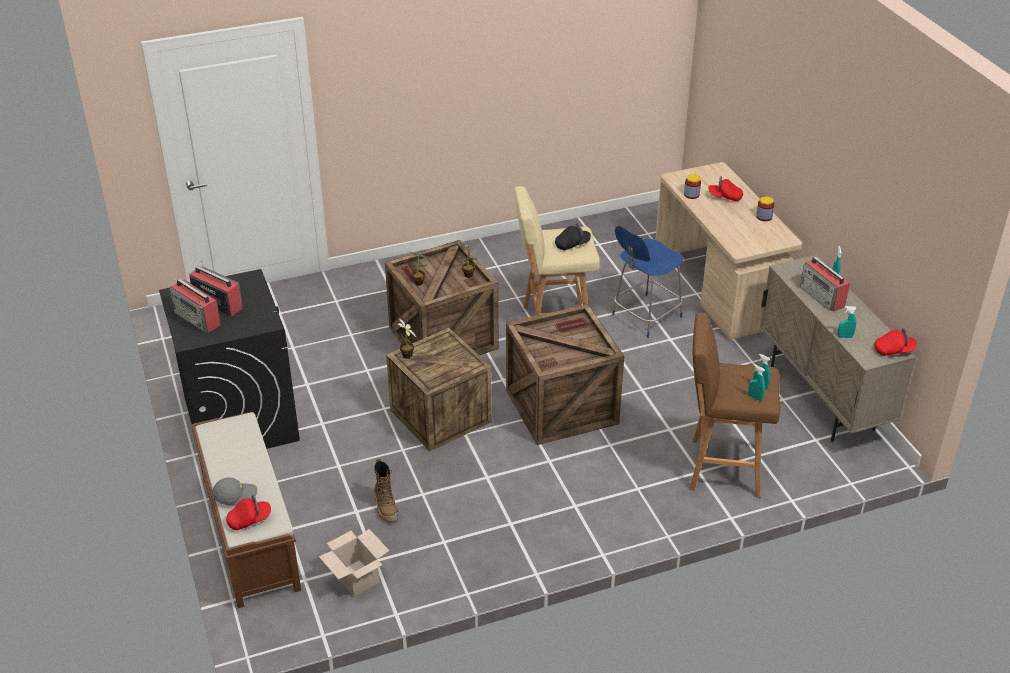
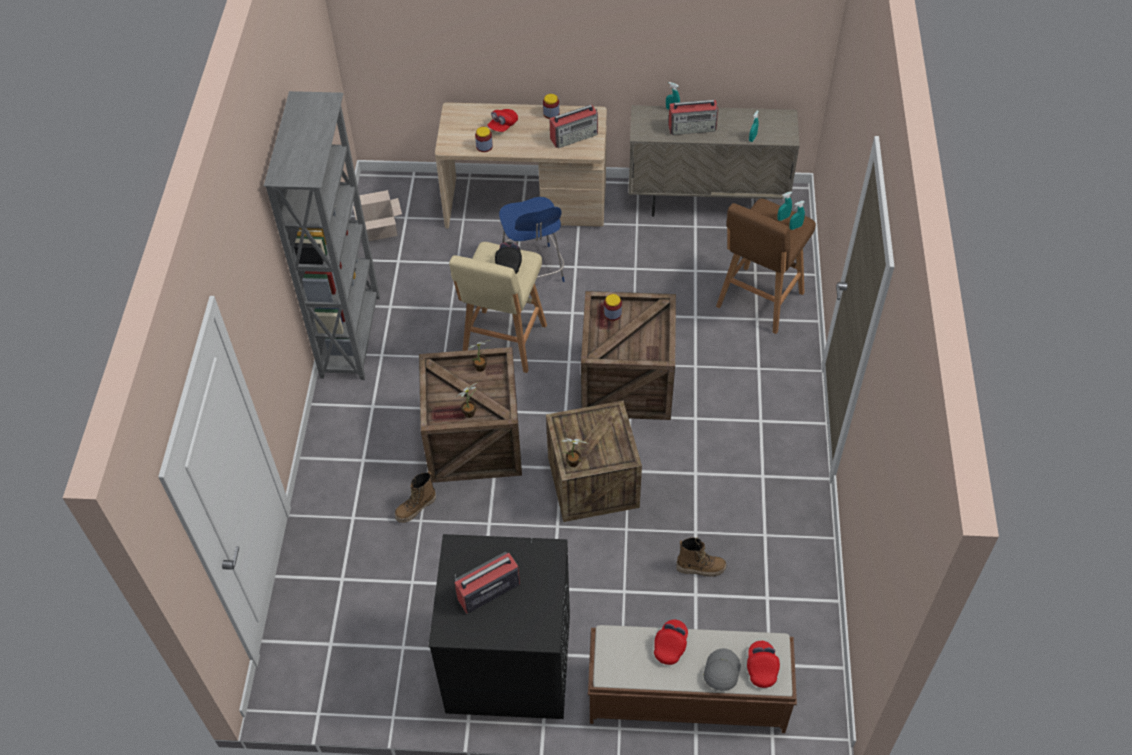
camera: 65 degrees left, 15 degrees up
(197, 318) = (507, 617): radio -> radio (575, 136)
(355, 578) = (783, 620): cardboard box -> cardboard box (380, 230)
(361, 328) = (416, 508): none -> boot
(506, 246) = (352, 336): none -> grey bookcase
(576, 328) = (612, 314): none -> jar
(894, 350) = (783, 118): red cap -> red cap (670, 645)

